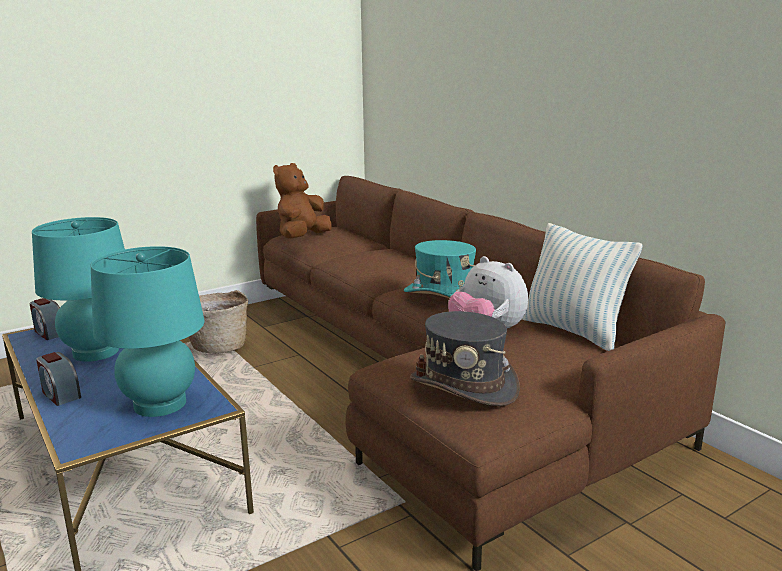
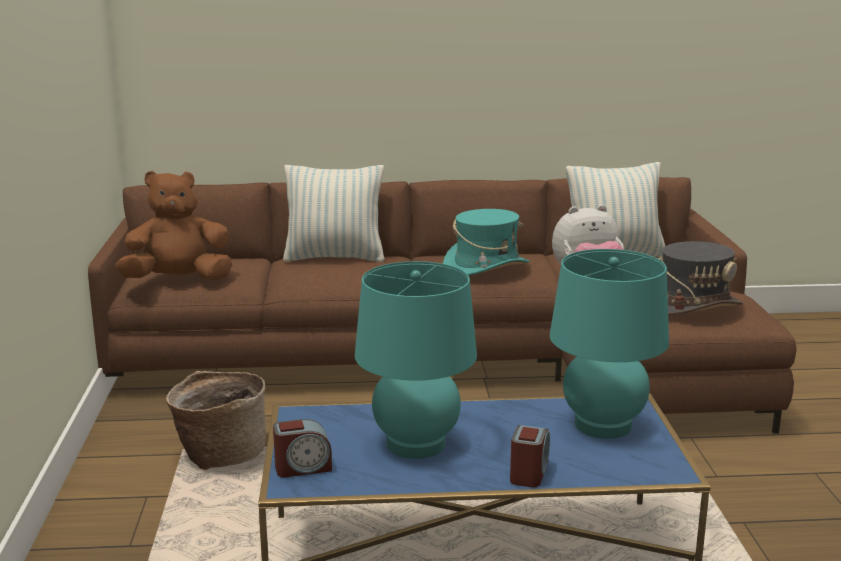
camera: 60 degrees left, 0 degrees up
(60, 394) = (529, 473): alarm clock -> alarm clock turned 60 degrees counterclockwise
(302, 238) = (178, 280): brown plush toy -> brown plush toy turned 105 degrees clockwise
(403, 256) = (335, 257): none -> pillow

